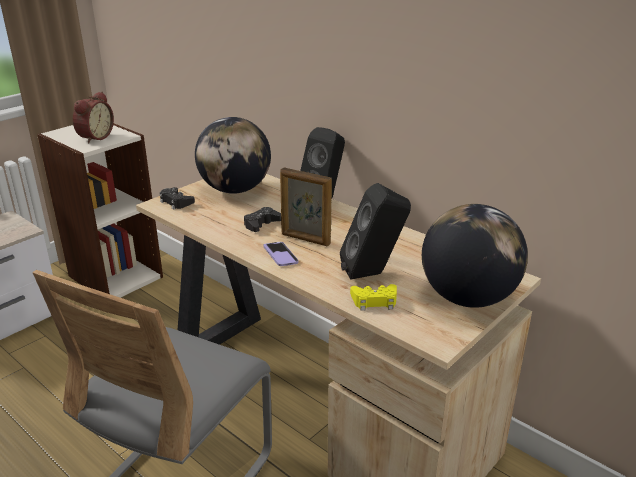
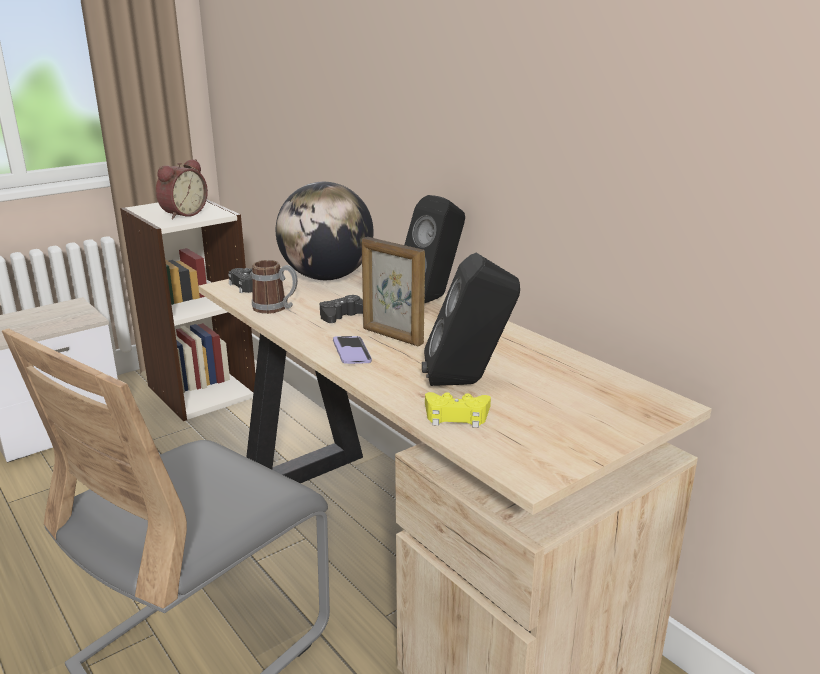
camera: 10 degrees right, 5 degrees down
(207, 221) = (276, 308): none -> mug
(467, 298) = (592, 424): globe -> none

